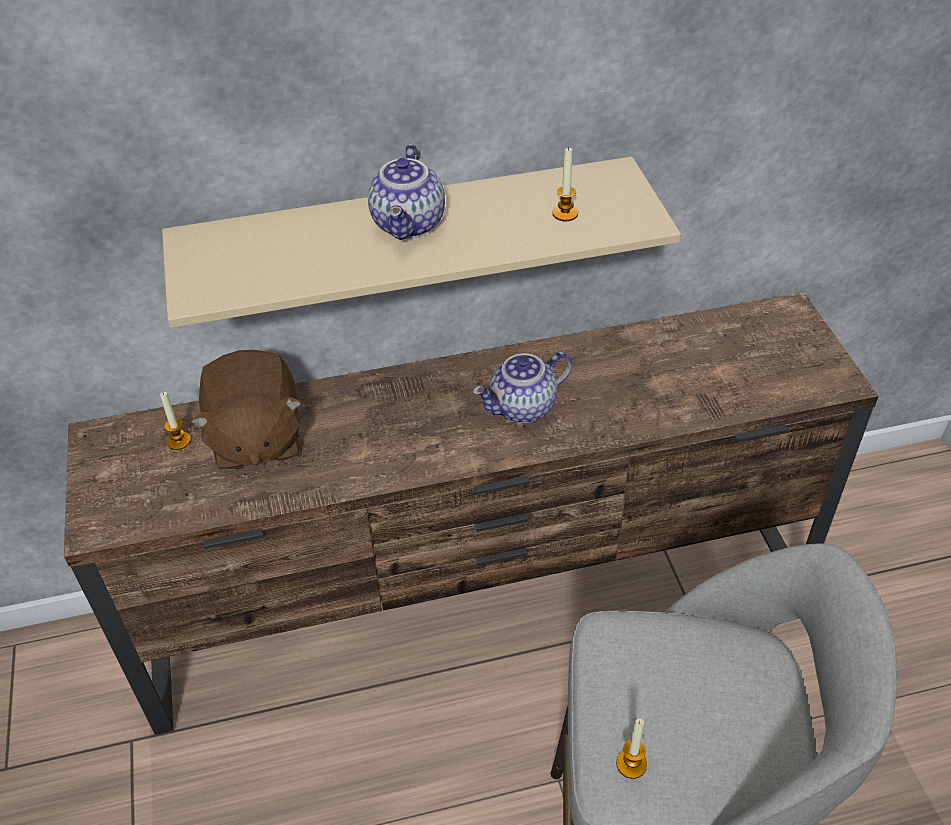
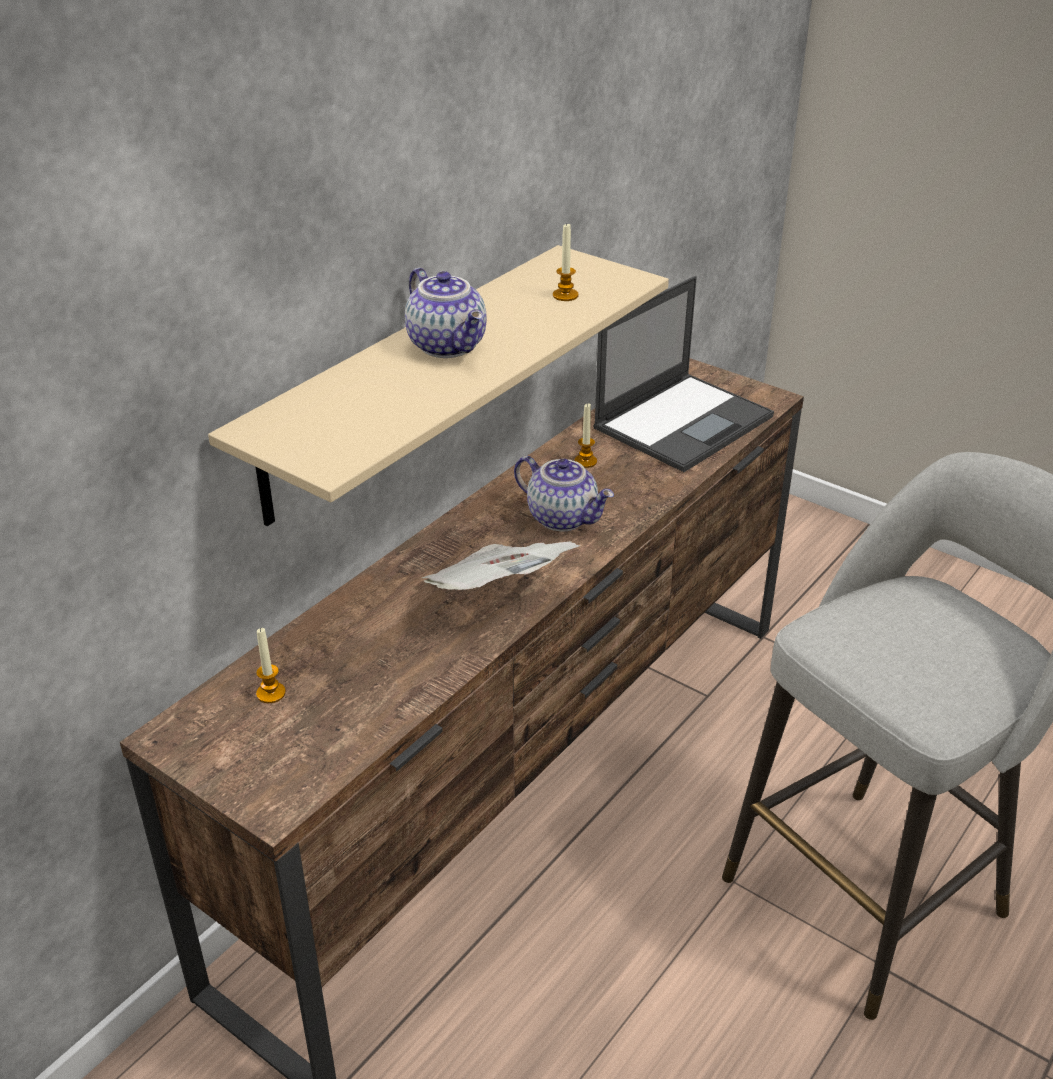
camera: 40 degrees left, 10 degrees down
(255, 439) = (349, 653): brown plush toy -> none
(400, 451) = (499, 596): none -> newspaper
(523, 408) = (563, 518): teapot -> teapot turned 75 degrees counterclockwise
(631, 764) = (933, 699): candle -> candle (585, 461)
(729, 367) = (684, 421): none -> laptop

